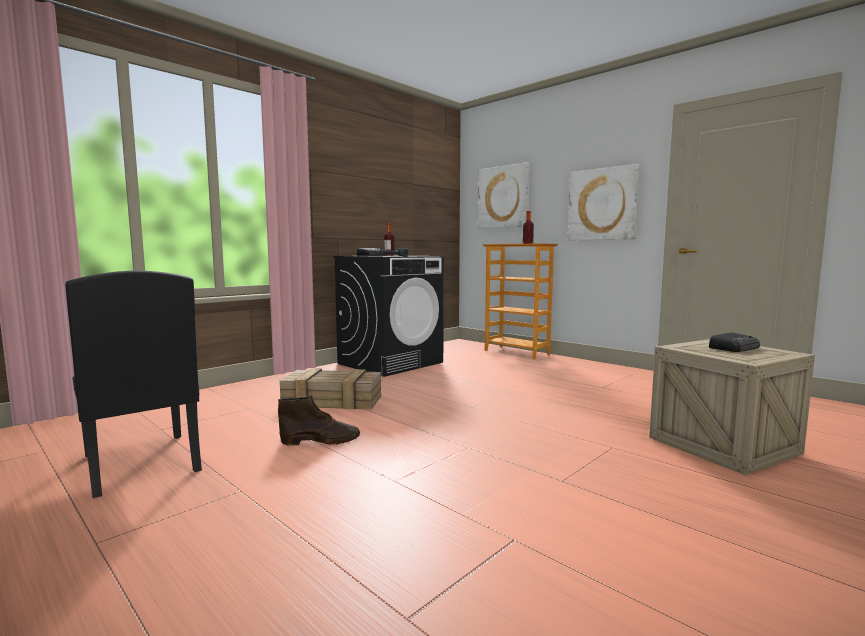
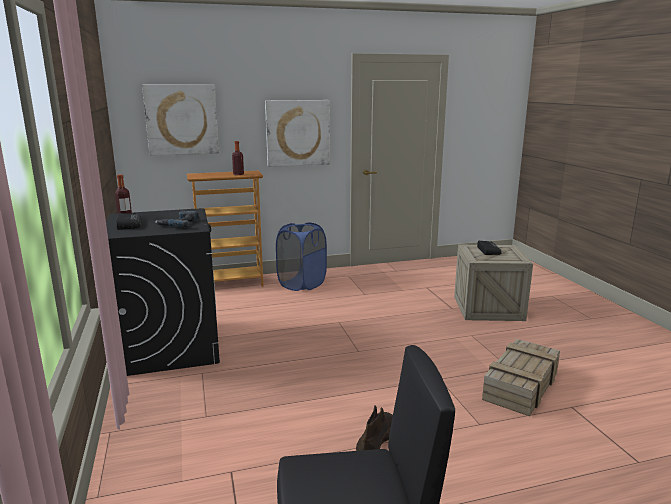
camera: 60 degrees left, 10 degrees up
(334, 401) = (267, 410): crate -> crate (521, 385)
(567, 367) = (302, 284): none -> blue laundry basket

